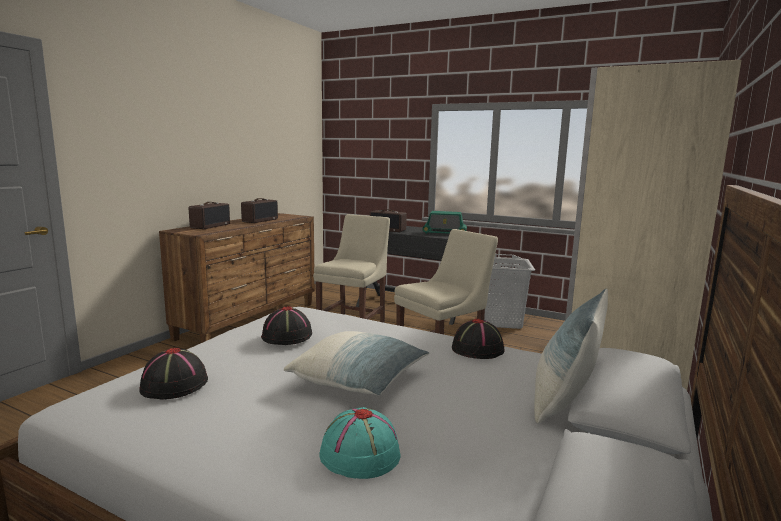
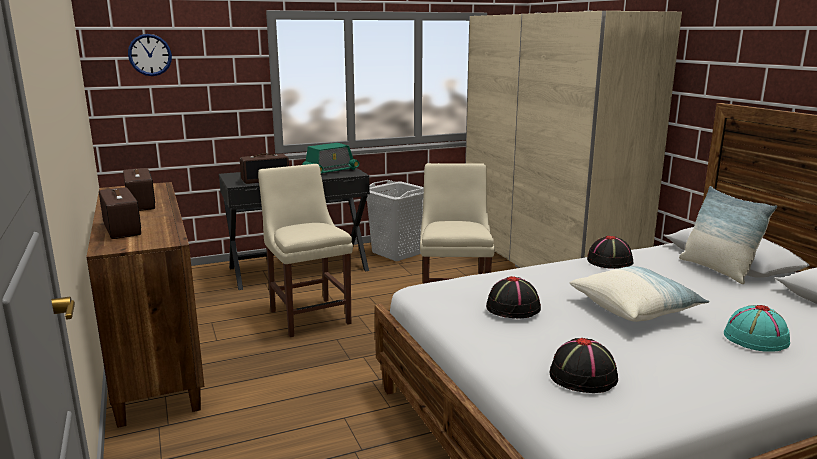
camera: 50 degrees left, 5 degrees up
(356, 137) = (150, 55): none -> wall clock

